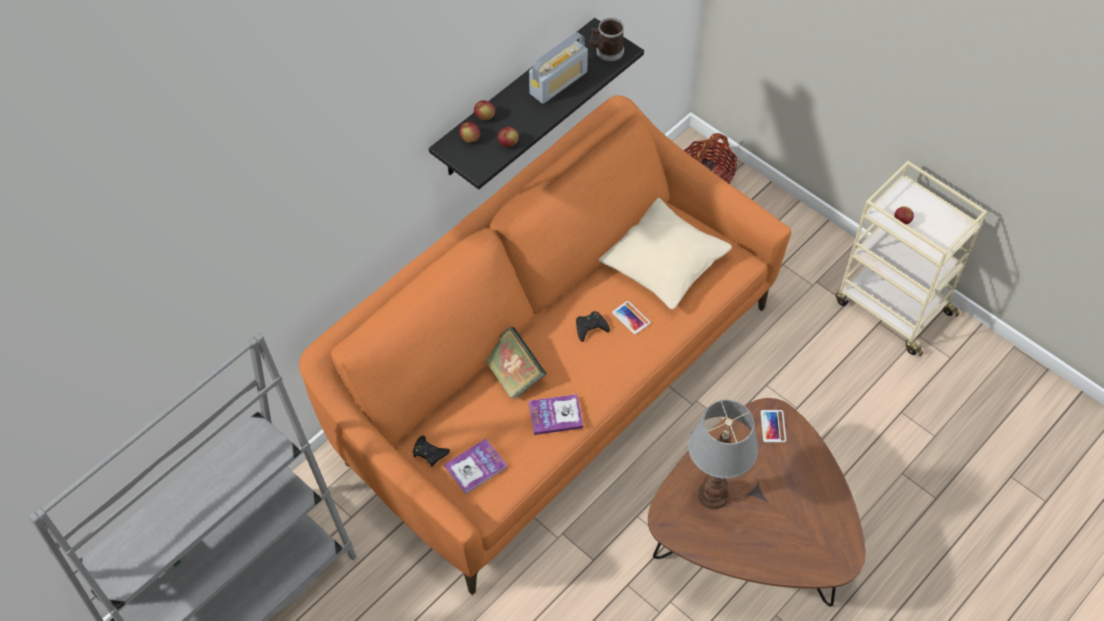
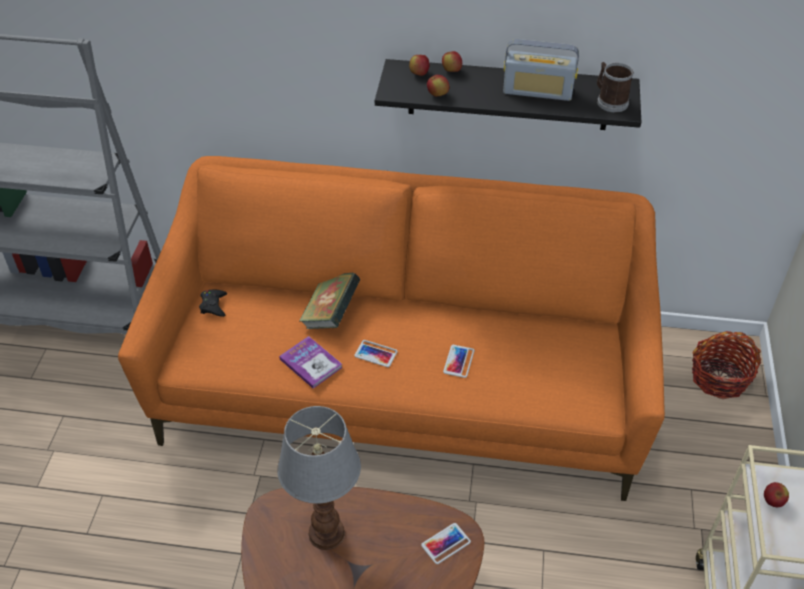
camera: 55 degrees right, 10 degrees down
(476, 467) = (219, 339): book -> none
(581, 366) = (376, 354): none -> phone
(590, 328) = (422, 340): black game controller -> none
(663, 263) = (541, 354): beige pillow -> none

